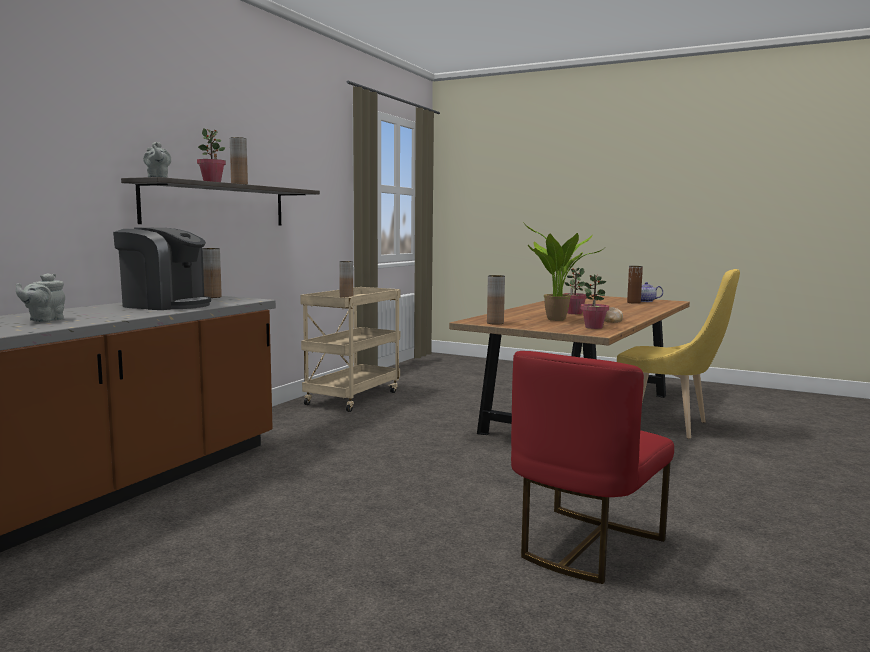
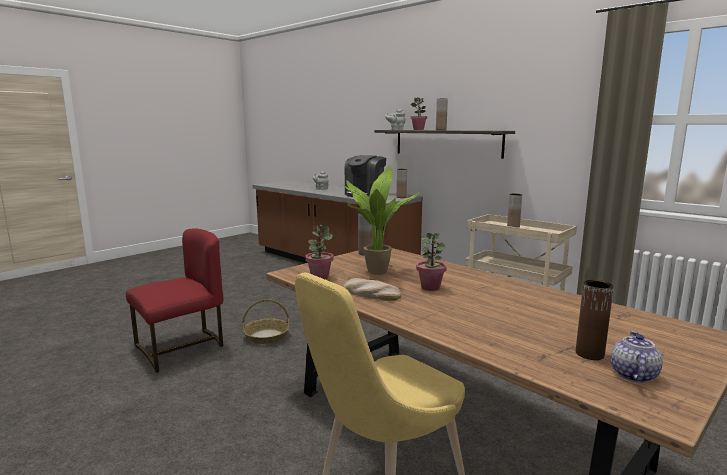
camera: 105 degrees right, 5 degrees up
(493, 495) = (266, 336): none -> basket
(584, 546) = (181, 348): red chair -> red chair turned 90 degrees clockwise

